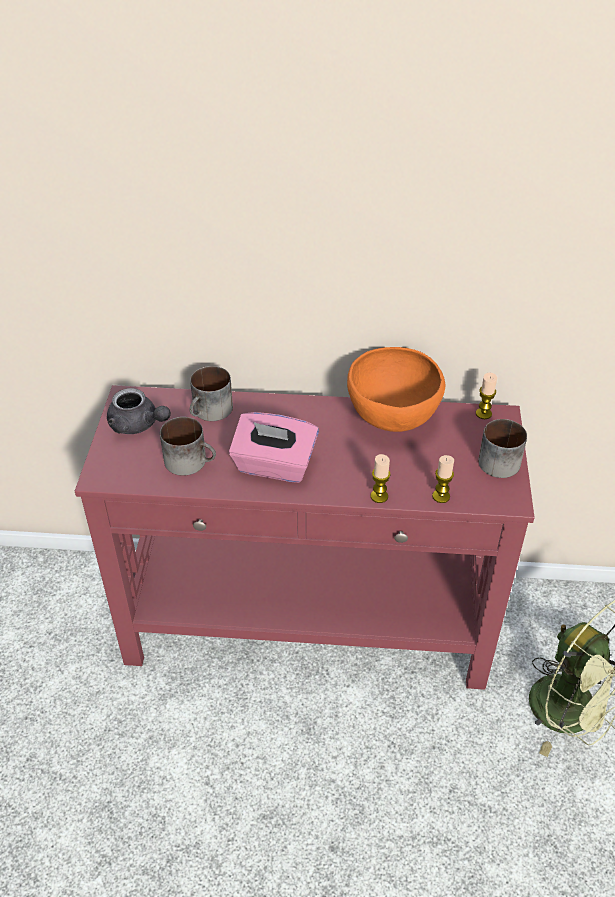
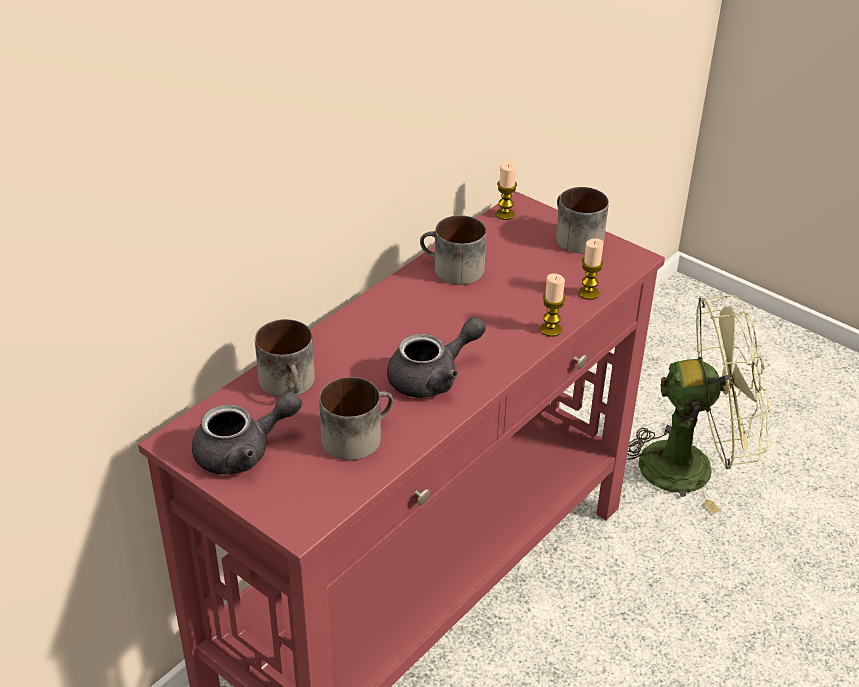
camera: 55 degrees left, 5 degrees down
(274, 466) = (433, 377): pink tissue box -> grey teapot
(391, 420) = (451, 270): orange bowl -> mug

